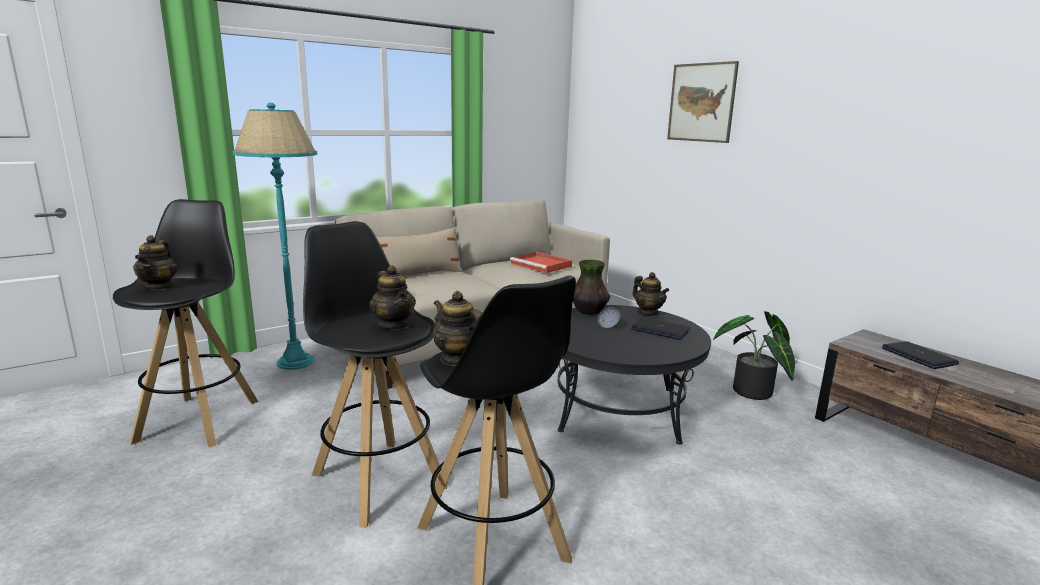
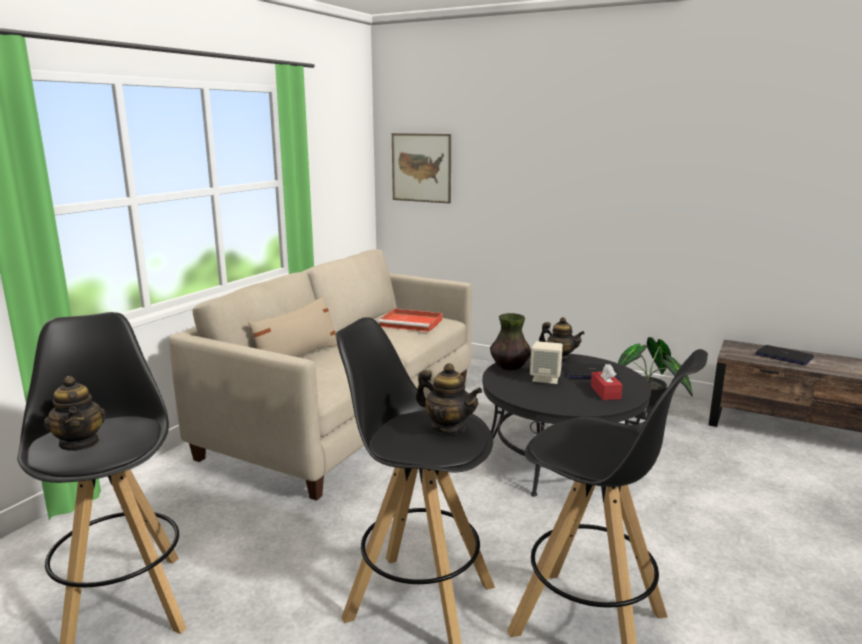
camera: 25 degrees left, 0 degrees up
(296, 362) = (170, 496): turquoise floor lamp -> none
(458, 359) = (567, 449): teapot -> none
(608, 326) = (545, 378): bowl -> beige speaker
(650, 347) = (605, 392): none -> red tissue box
(701, 102) = (542, 140): picture -> picture (421, 168)

